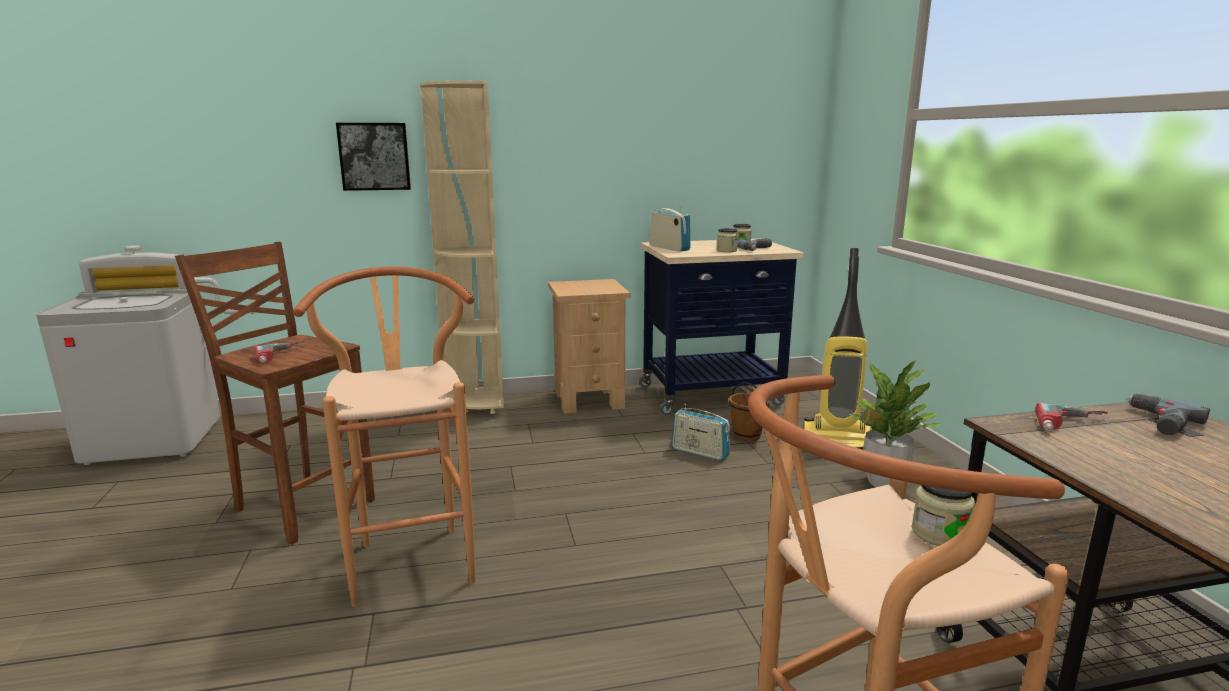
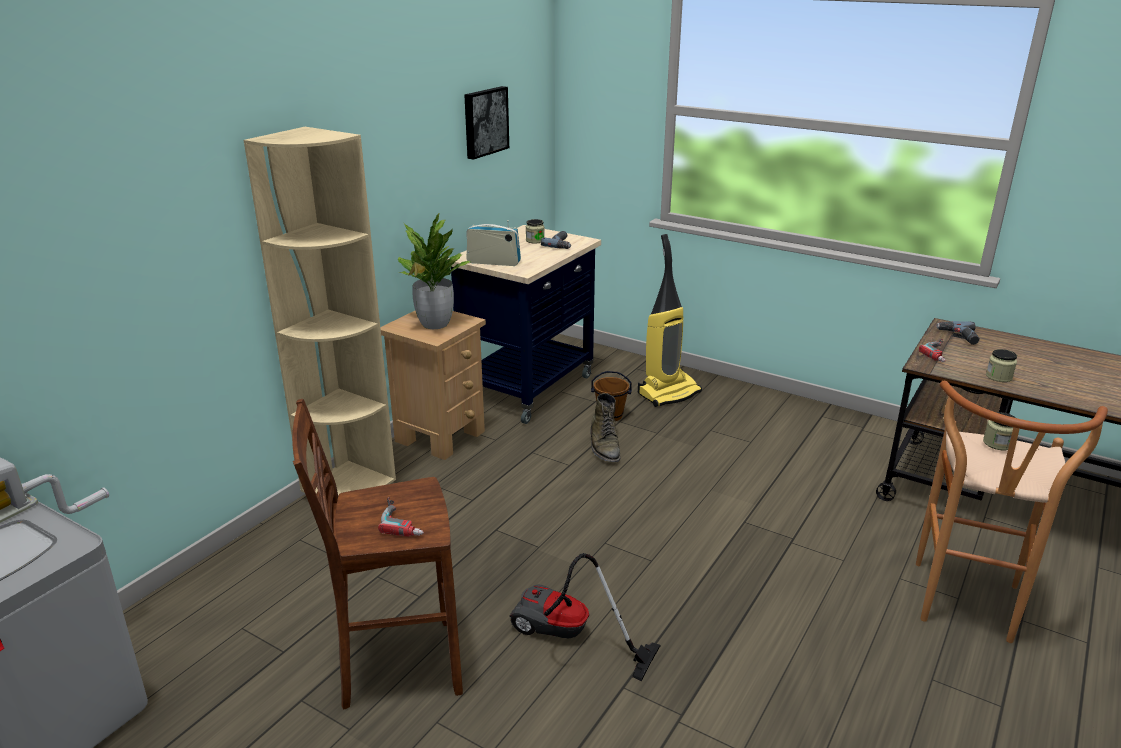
camera: 45 degrees left, 10 degrees up
(374, 156) = (201, 242): picture -> picture (484, 122)
(411, 556) = (568, 638): brown stool -> vacuum cleaner
(699, 452) = (604, 446): radio -> green boot
(726, 250) = (546, 253): jar -> jar (998, 377)
(883, 483) = (735, 415): potted plant -> potted plant (435, 324)

